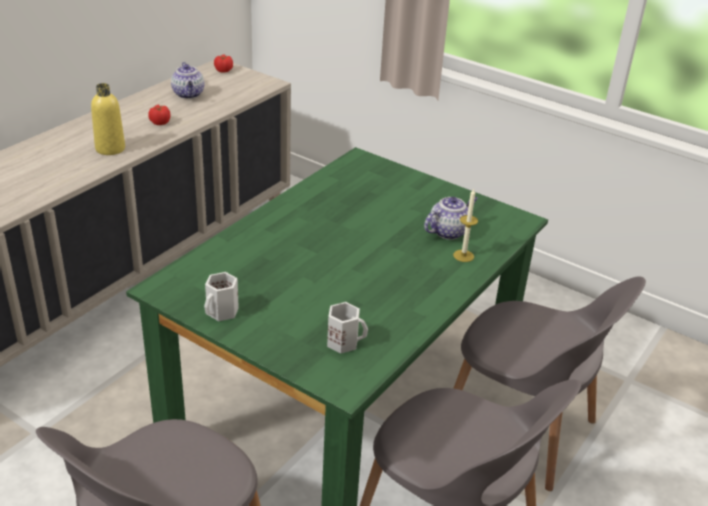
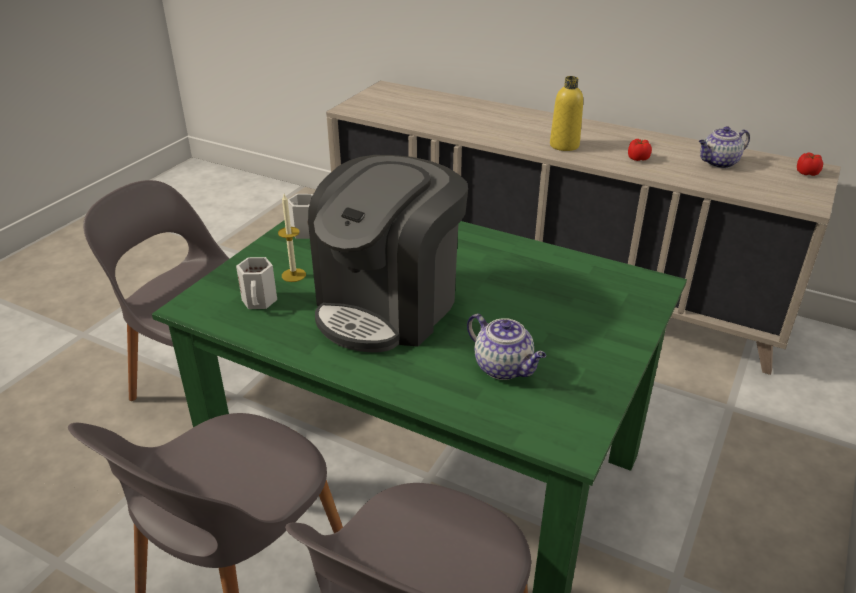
camera: 85 degrees right, 0 degrees up
(365, 272) = (389, 305): none -> coffee machine
(463, 256) = (447, 382): candle -> candle (293, 275)

